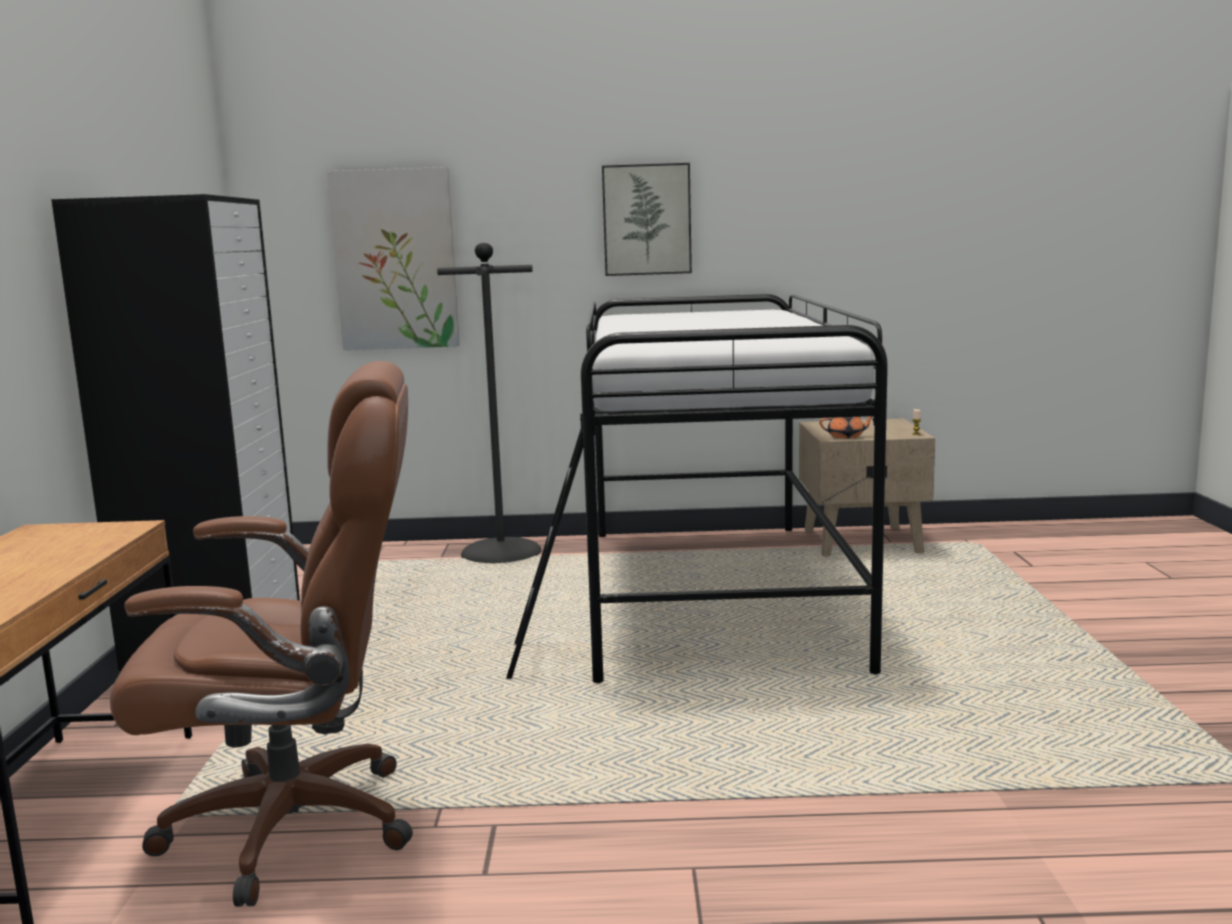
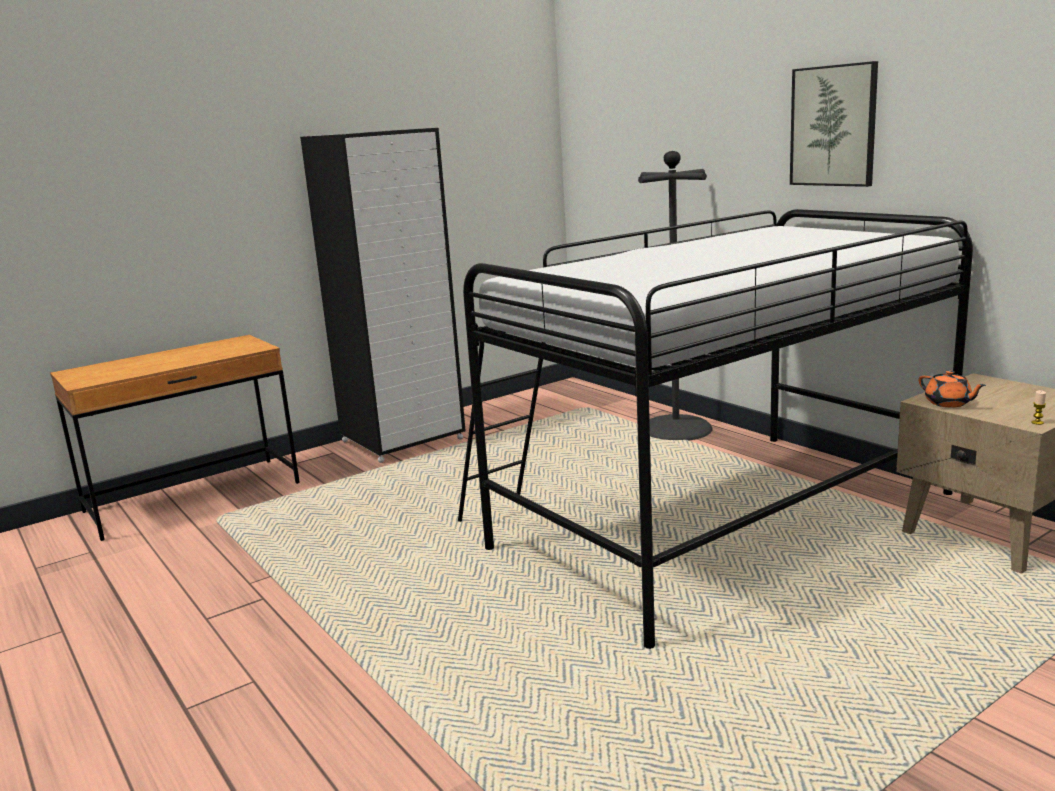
camera: 55 degrees right, 5 degrees up
(297, 826) = (224, 550): brown office chair -> none
(395, 260) = (646, 161): picture -> none

